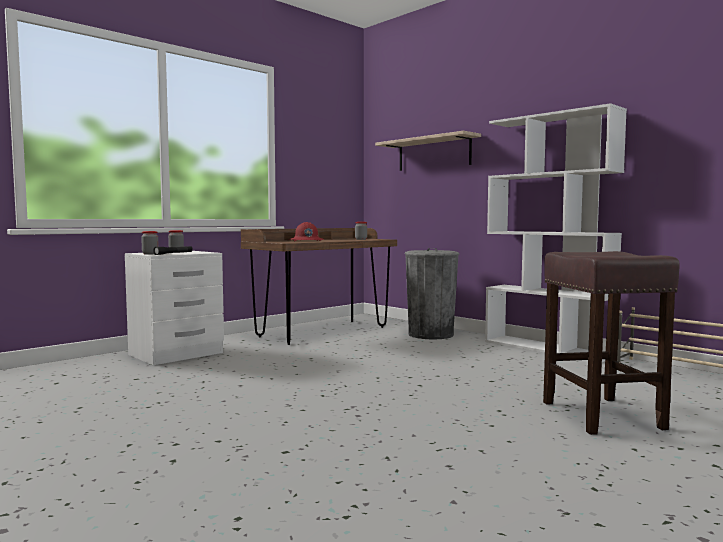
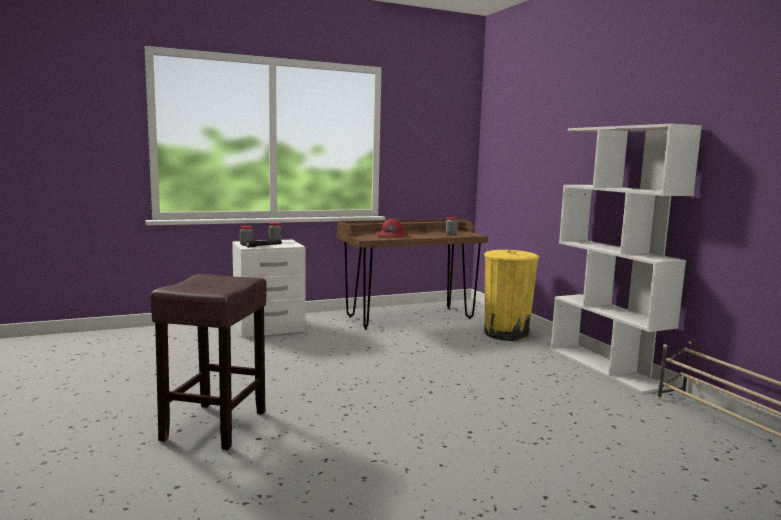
camera: 20 degrees right, 5 degrees up
(430, 334) = (506, 334): grey trash can -> yellow trash can
(434, 153) = (533, 151): shelf -> none
(599, 414) = (560, 454): brown stool -> brown stool (215, 424)

